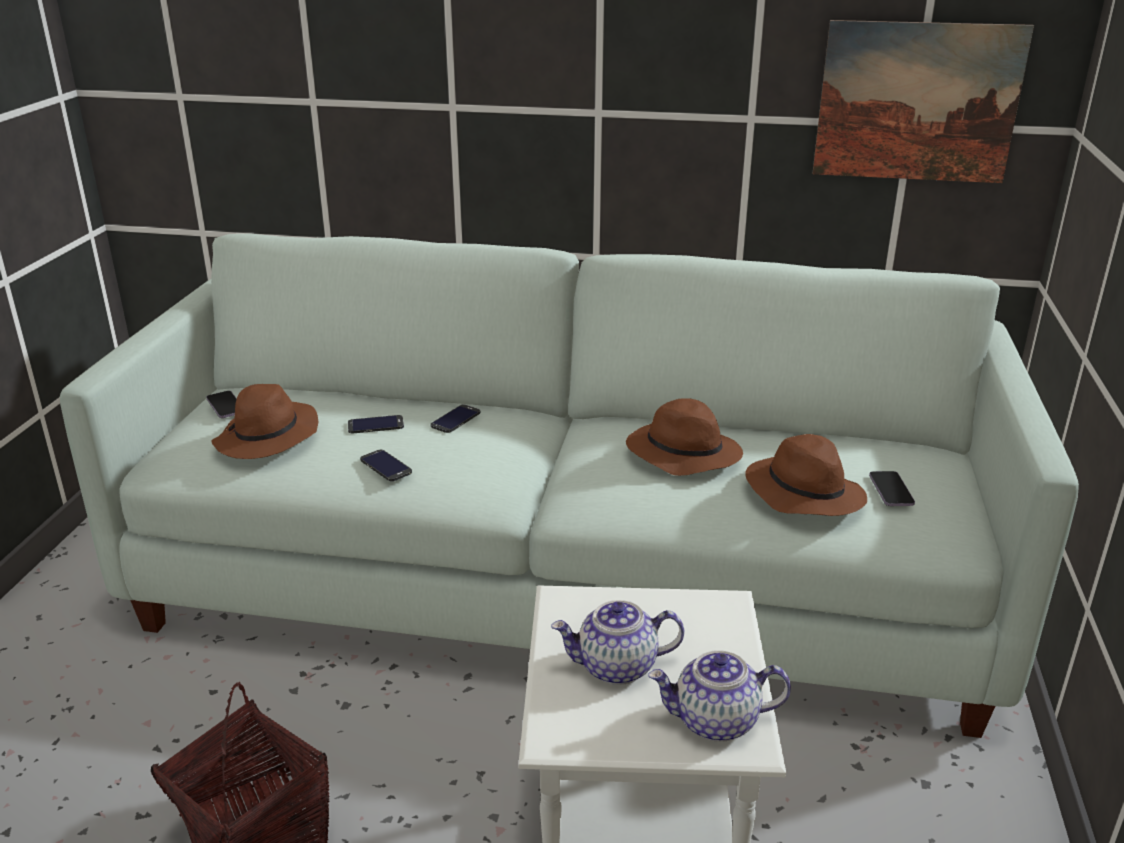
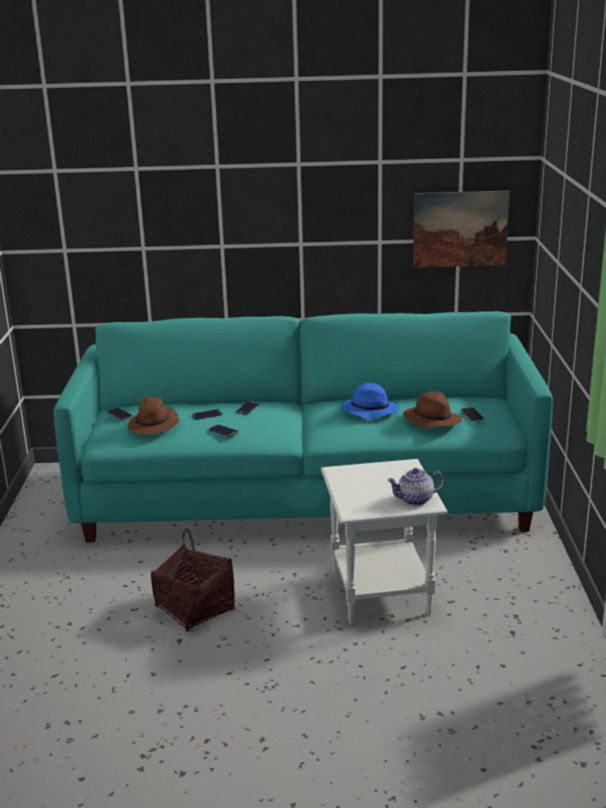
camera: 10 degrees left, 5 degrees down
(563, 583) = (306, 496): white sofa -> turquoise sofa
(616, 667) = (368, 489): teapot -> none
(681, 454) = (368, 411): brown hat -> blue hat

